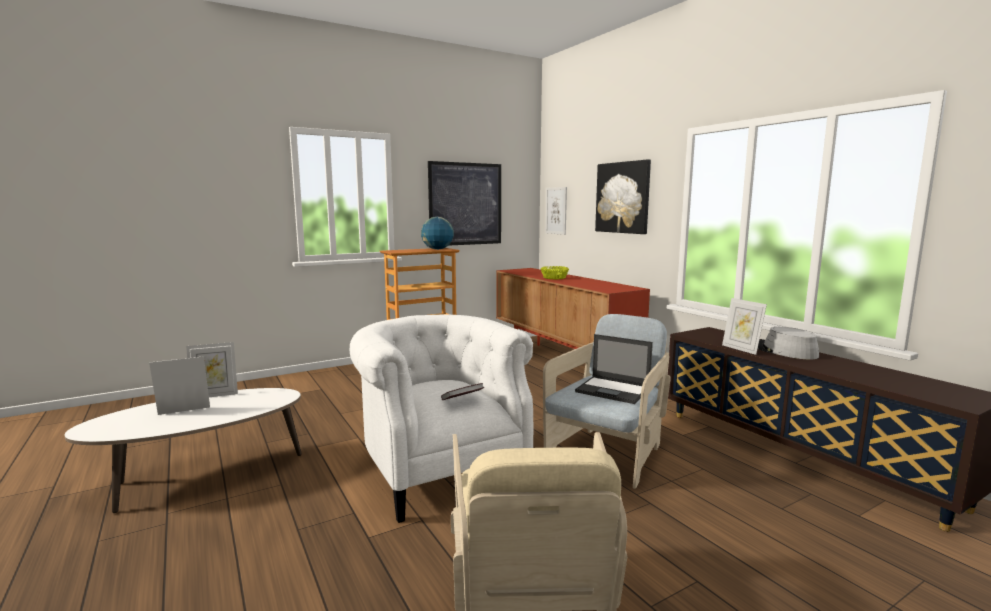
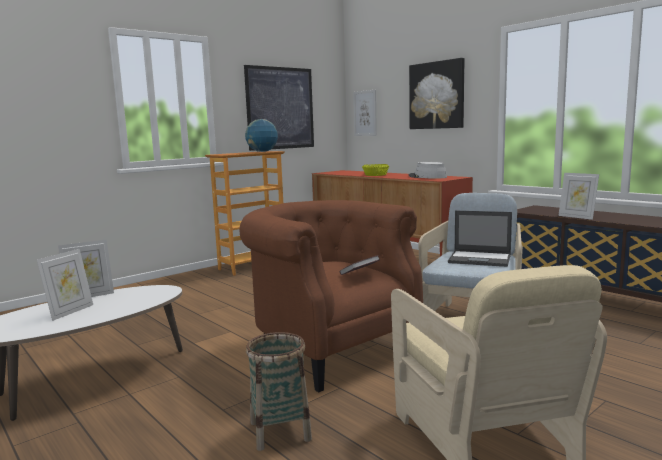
camera: 10 degrees left, 0 degrees up
(184, 412) = (70, 312): picture frame -> picture frame turned 150 degrees clockwise
(335, 564) = (280, 431): none -> basket
(439, 470) = (329, 348): white armchair -> brown armchair
(784, 351) = (612, 215): grey hat -> grey hat (427, 177)

